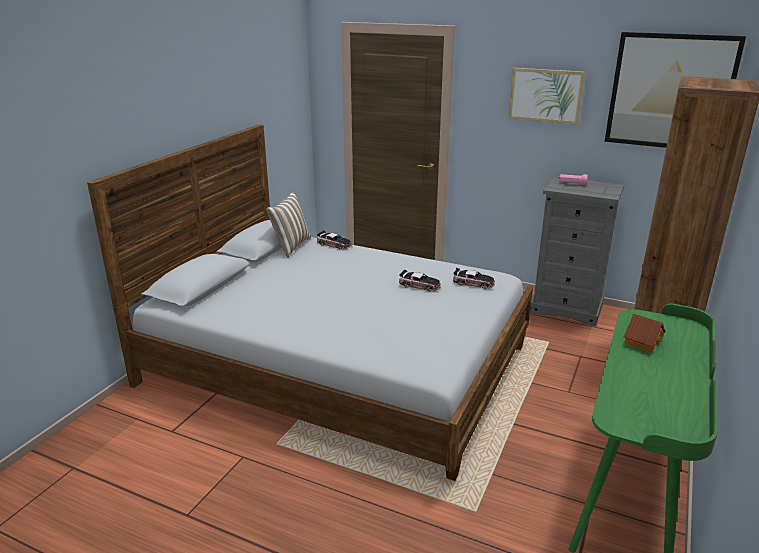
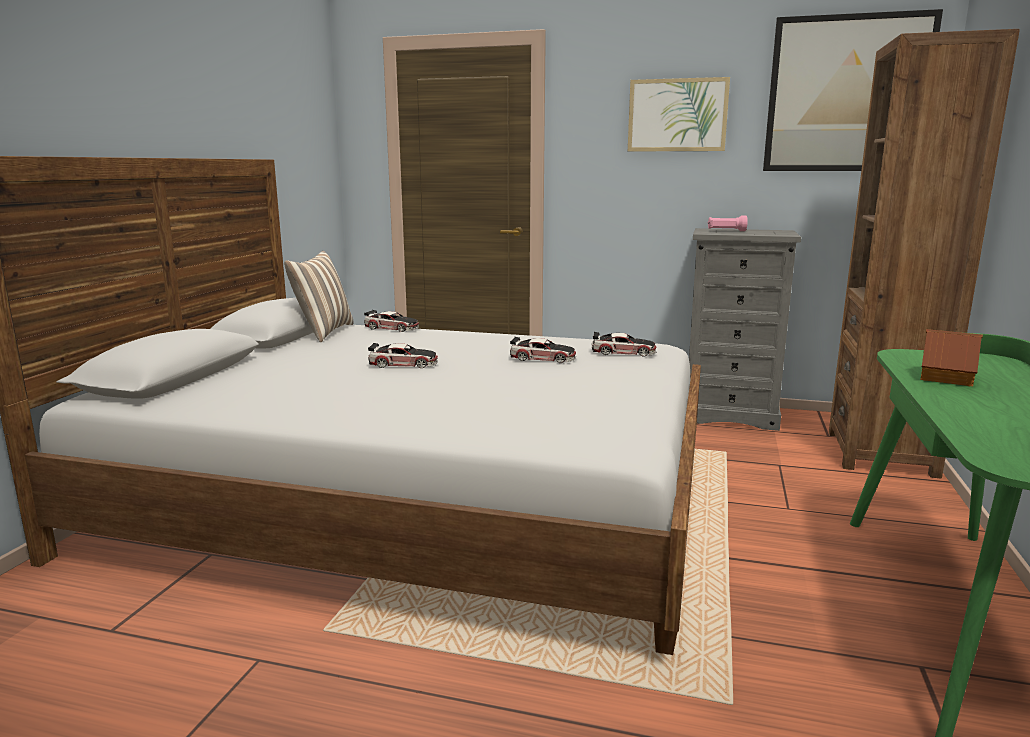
camera: 10 degrees left, 10 degrees down
(333, 285) = (403, 364): none -> toy car

